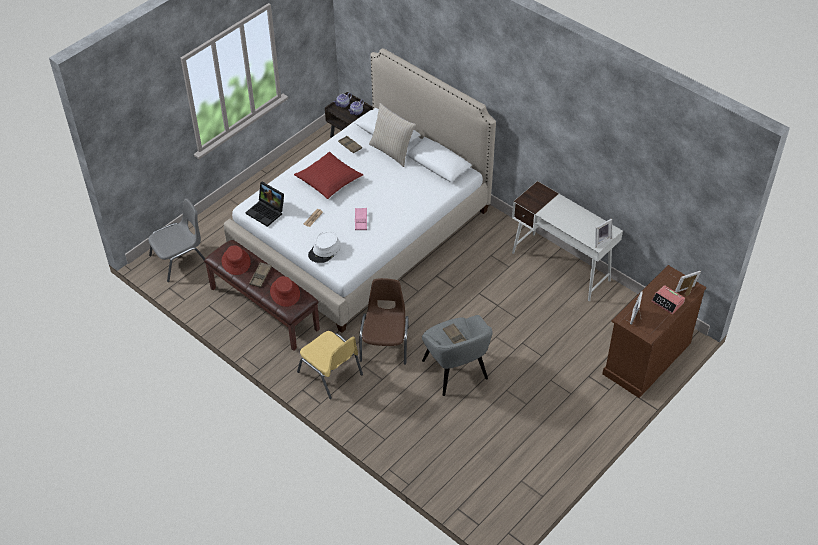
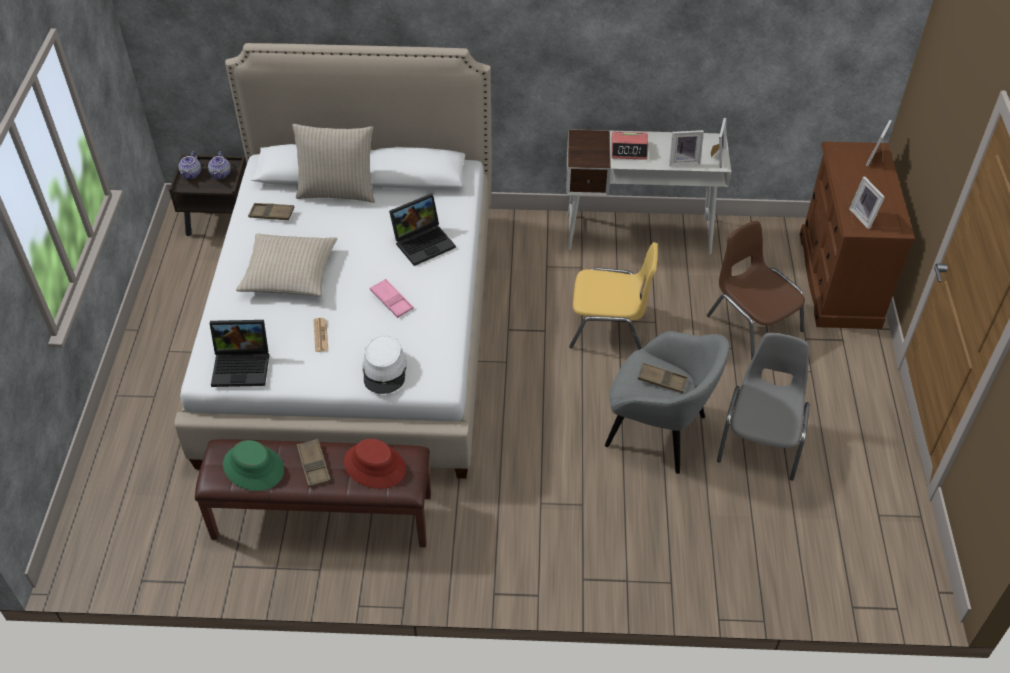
camera: 40 degrees left, 0 degrees up
(180, 259) = (118, 527): grey chair -> grey chair (761, 439)
(236, 261) = (253, 467): red hat -> green hat
(328, 180) = (289, 273): red pillow -> beige pillow
(331, 373) = (509, 543): yellow chair -> yellow chair (609, 326)
(385, 343) = (536, 454): brown chair -> brown chair (753, 323)
(406, 200) = (424, 242): none -> laptop
(579, 232) = (683, 161): none -> picture frame
(667, 302) = (873, 182): alarm clock -> alarm clock (629, 150)

